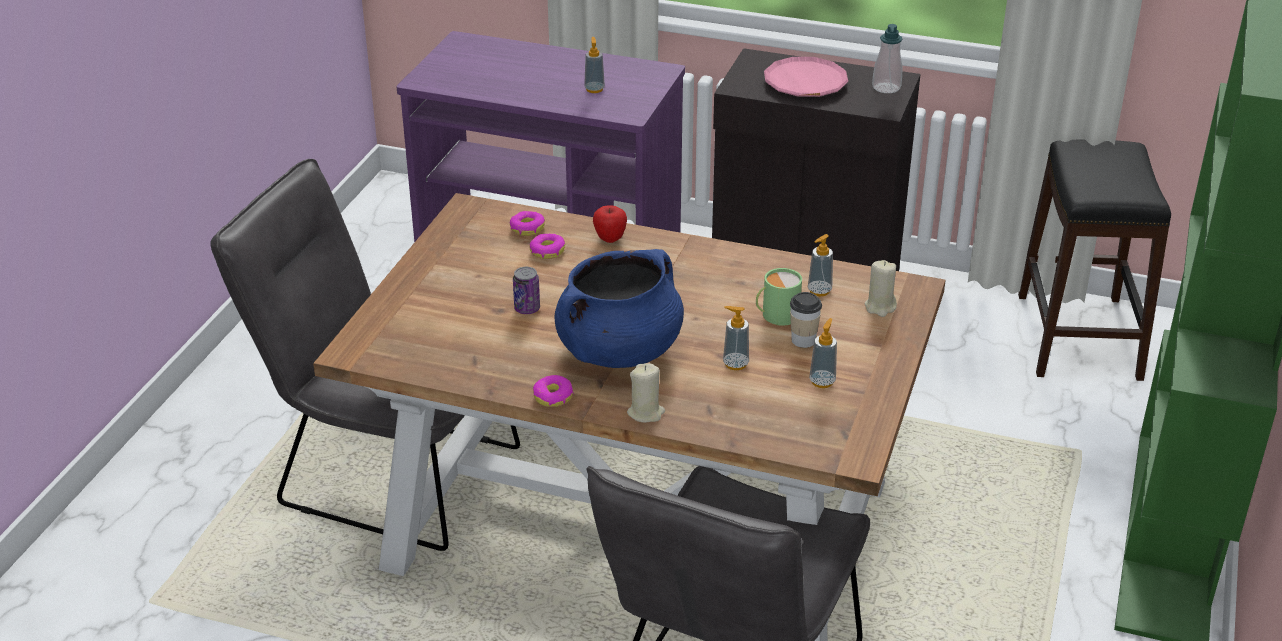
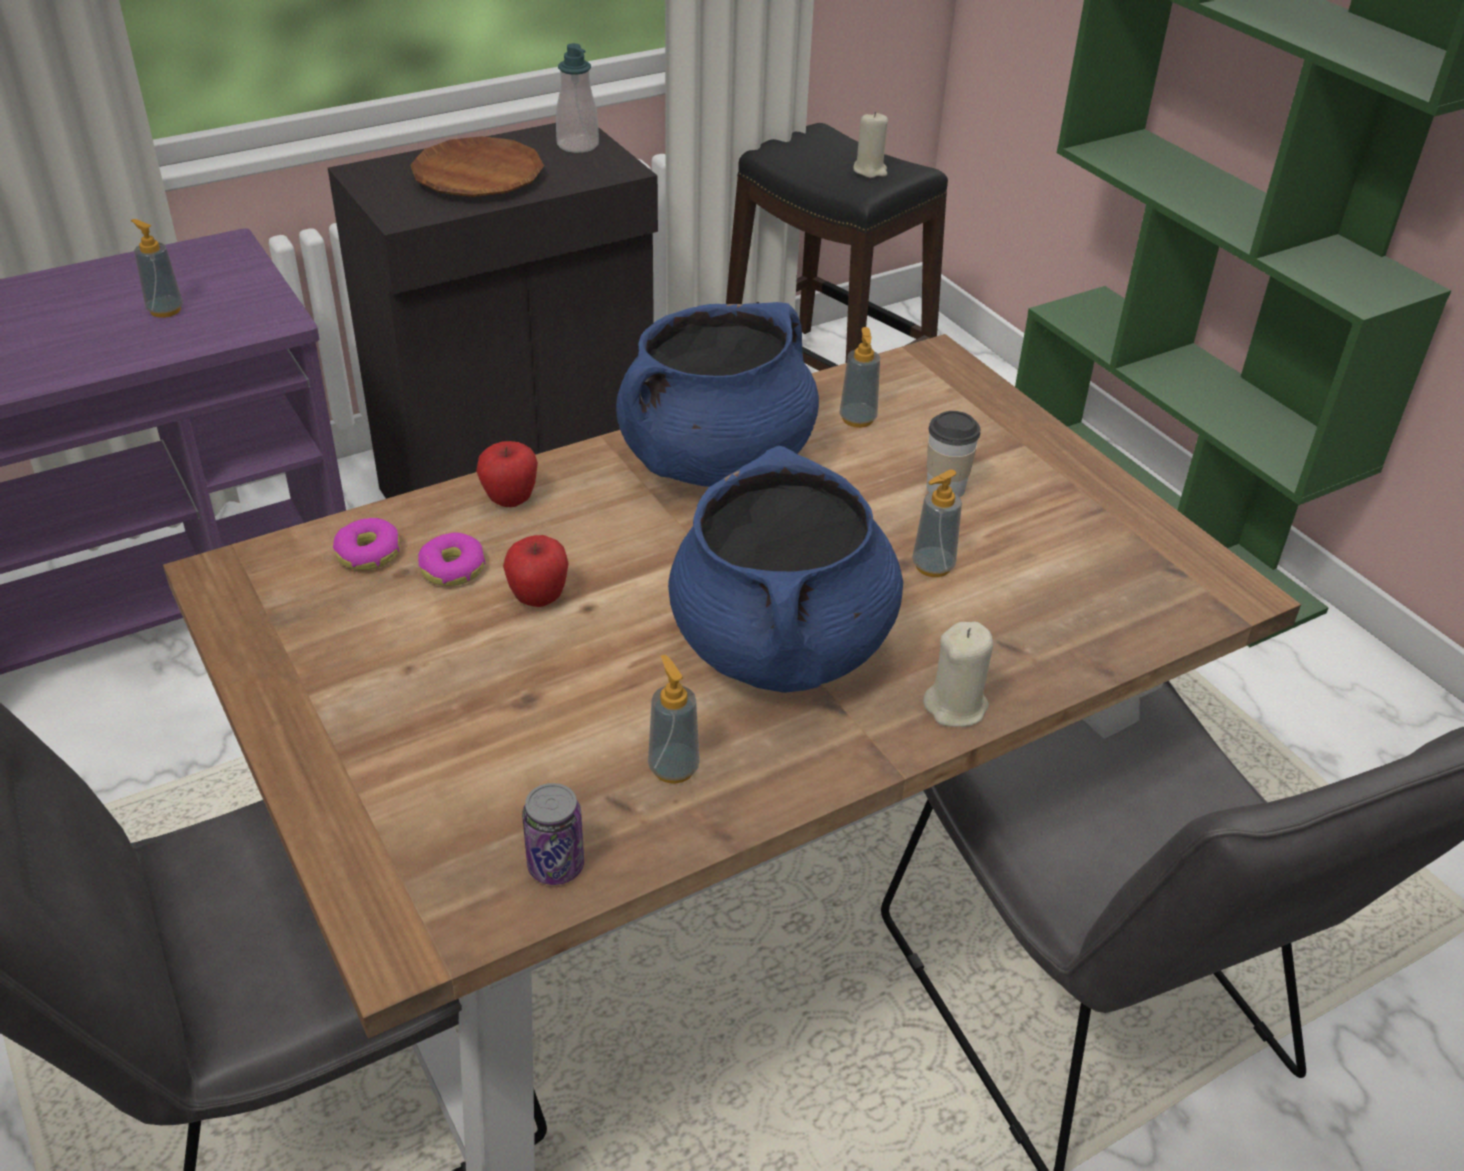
camera: 50 degrees left, 5 degrees up
(527, 309) = (563, 670): can -> can (556, 866)
(553, 397) = (815, 775): donut -> none
(560, 280) = (538, 598): none -> apple
(719, 271) = (715, 462): none -> blue cooking pot
(776, 315) = (866, 476): green mug -> none
(805, 83) = (478, 177): pink plate -> brown plate
(822, 381) = (1048, 524): soap dispenser -> soap dispenser (673, 768)
(880, 307) = (945, 400): beige candle -> beige candle (870, 170)

